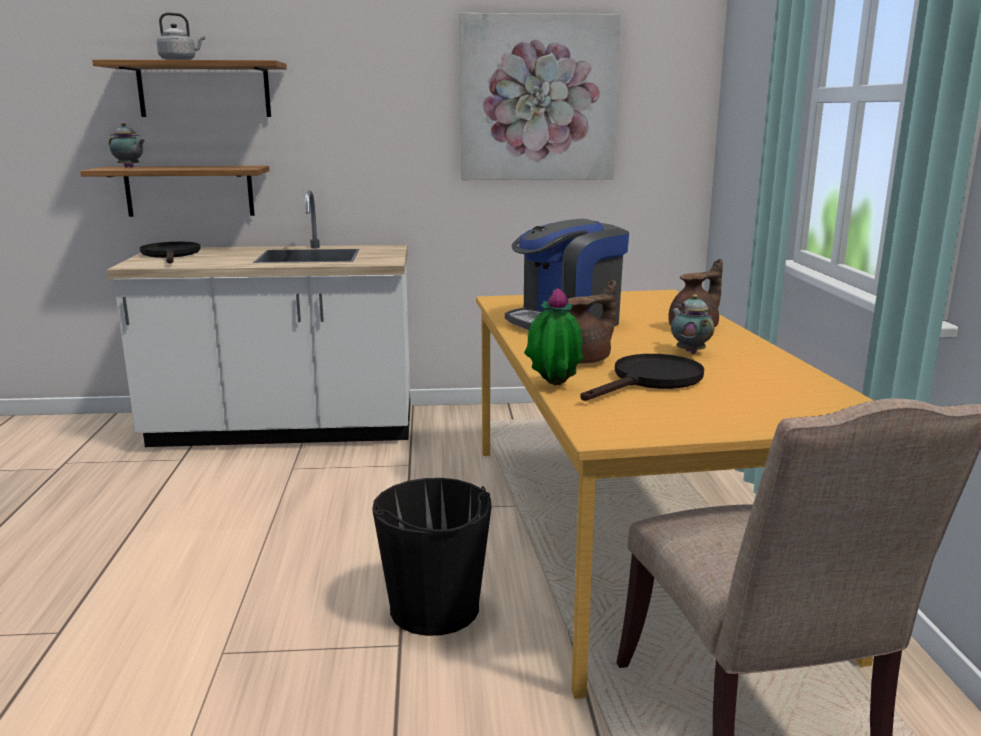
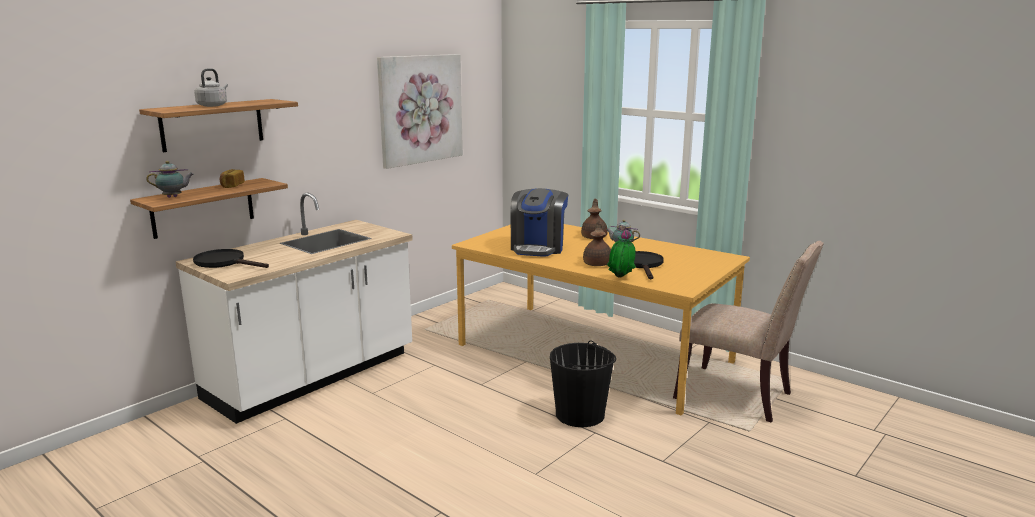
camera: 45 degrees left, 0 degrees up
(210, 166) = (232, 186): none -> bread

